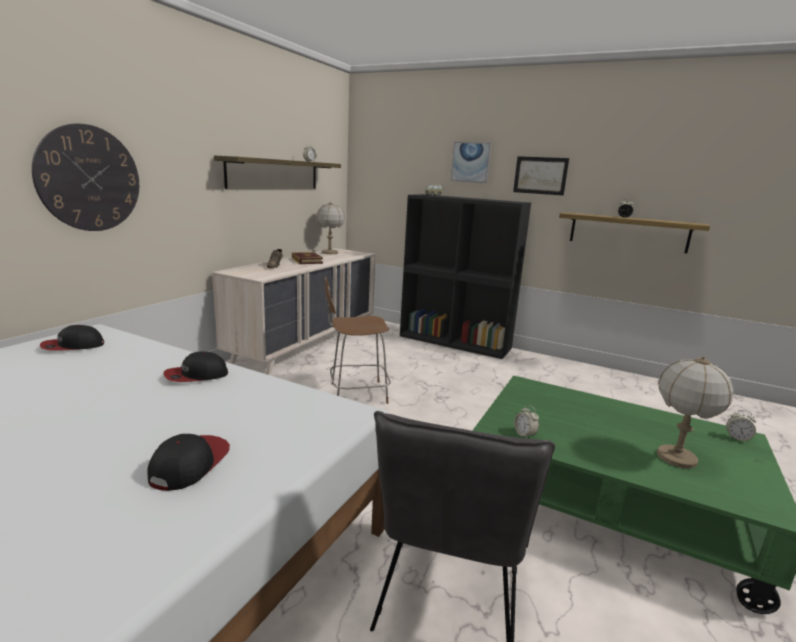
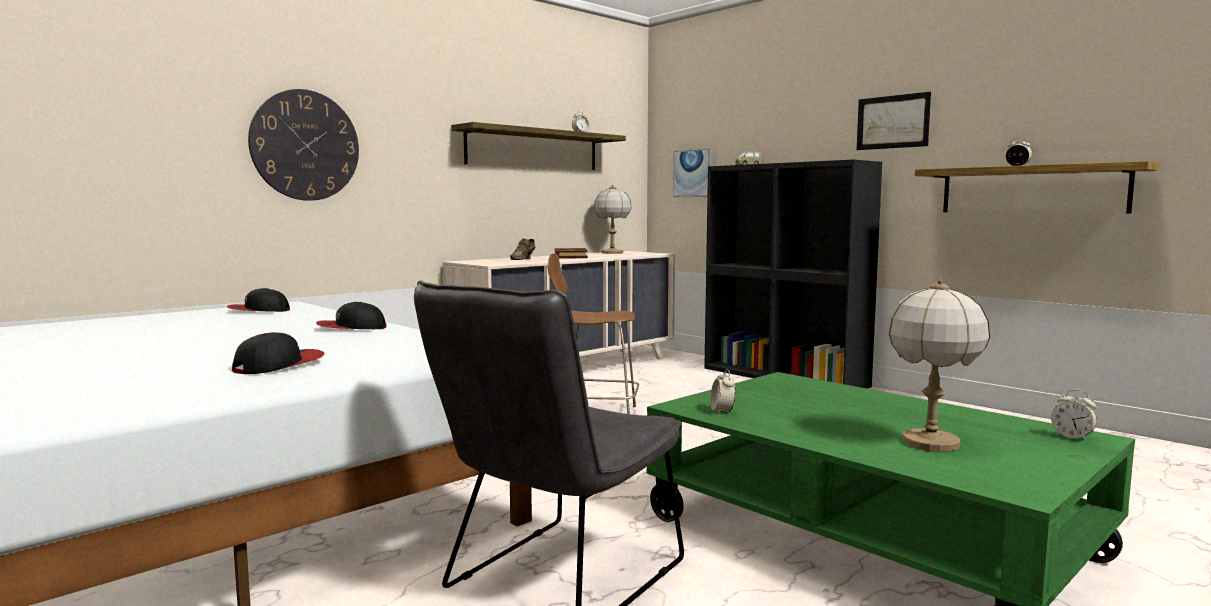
camera: 20 degrees right, 10 degrees down
(470, 162) = (798, 116): picture -> picture (693, 173)

